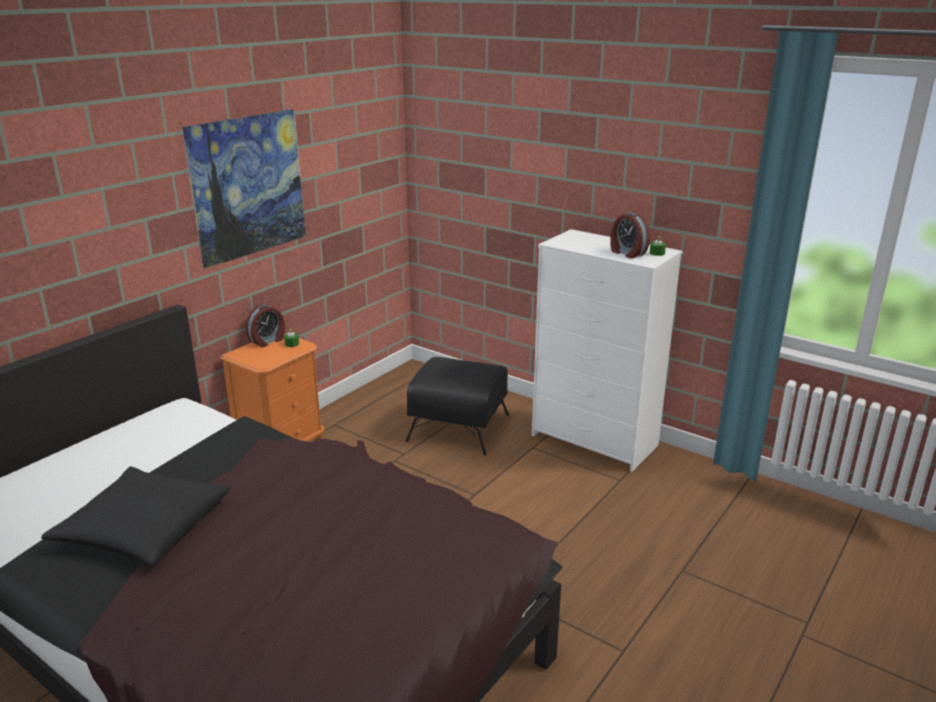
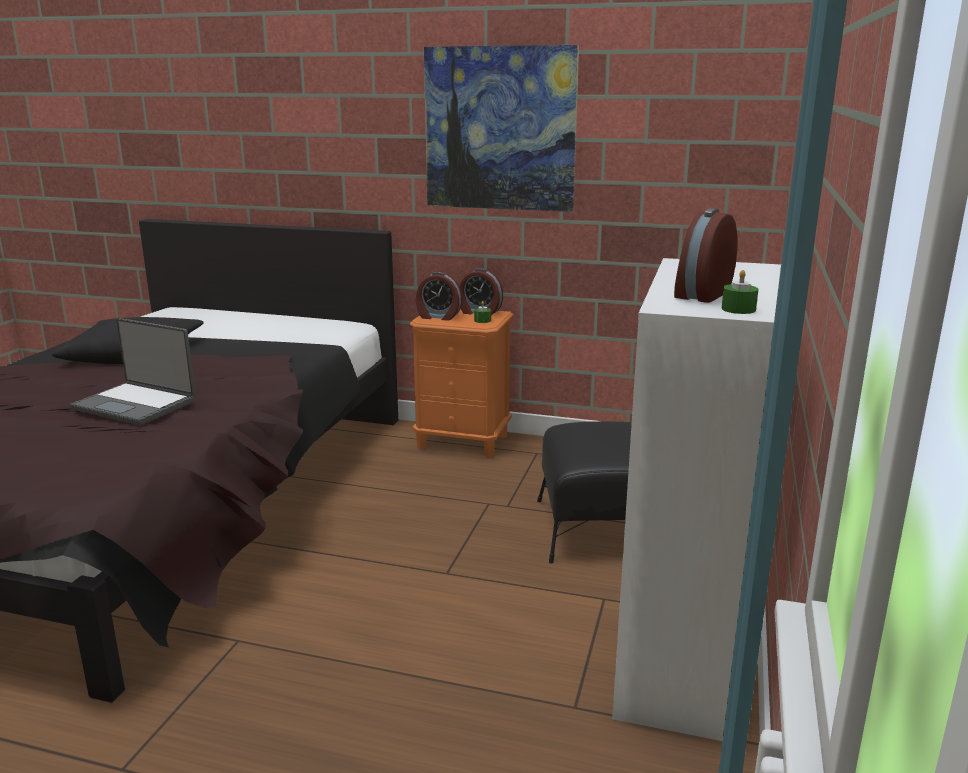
camera: 70 degrees right, 5 degrees down
(260, 357) = (438, 317): none -> alarm clock
(339, 516) = (136, 405): none -> laptop

